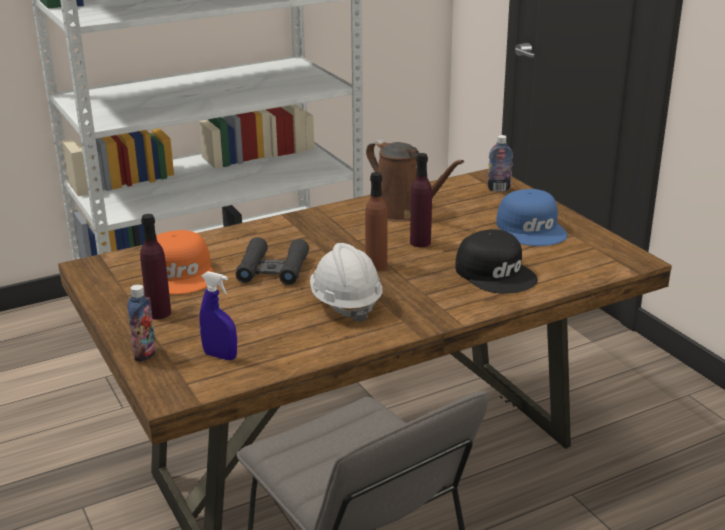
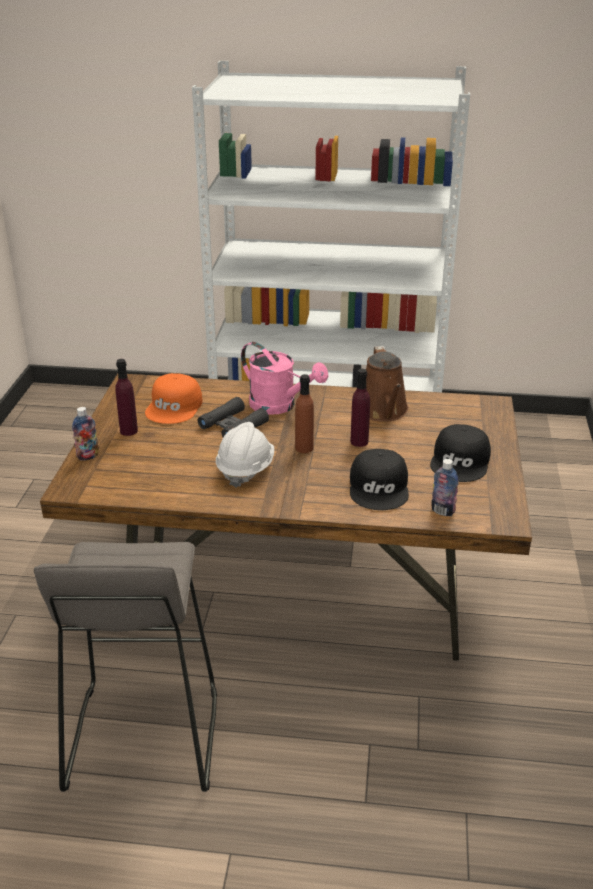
camera: 35 degrees right, 5 degrees up
(220, 356) = (125, 475): blue spray bottle -> none
(296, 237) = (279, 406): none -> pink watering can
(498, 189) = (484, 417): bottle -> bottle (442, 511)
(532, 229) = (461, 462): blue cap -> black cap

